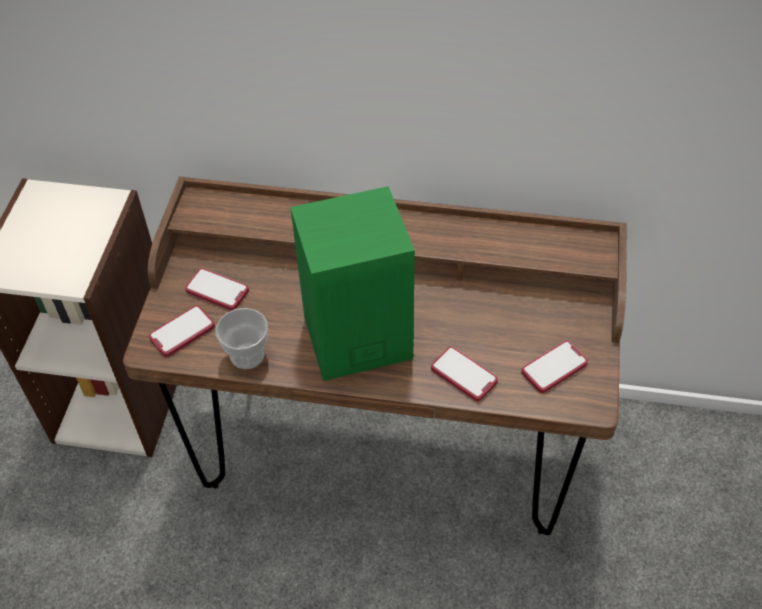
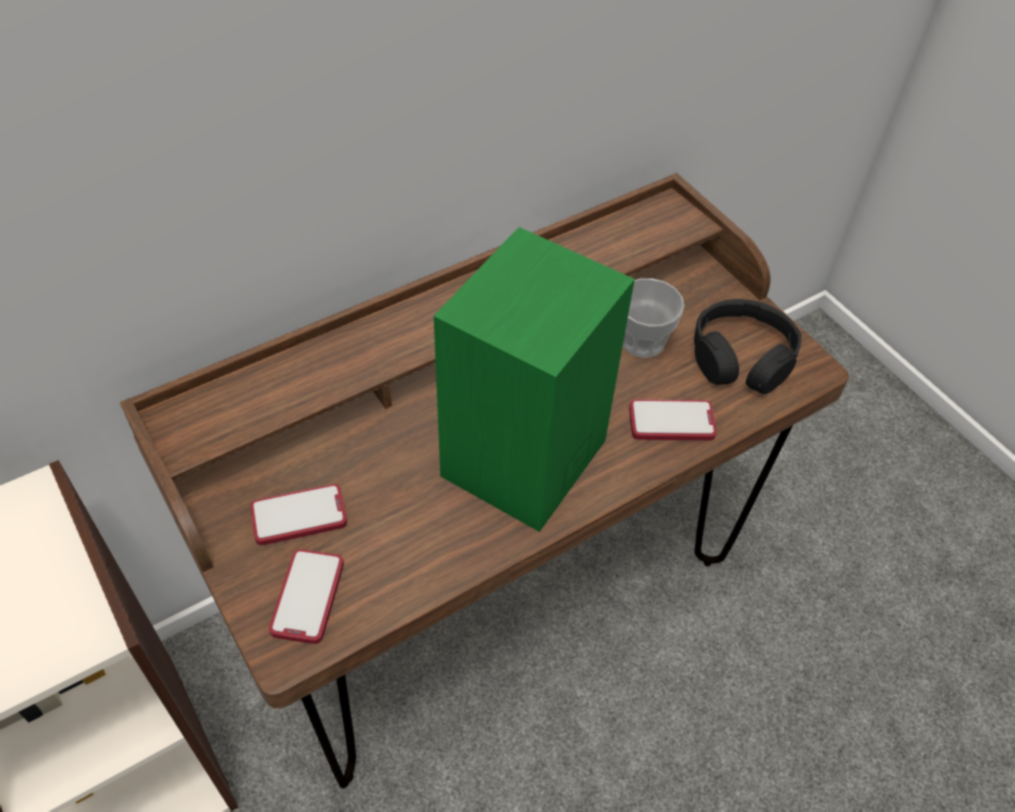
camera: 45 degrees left, 0 degrees up
(247, 355) = (420, 566): cup -> cup (642, 341)
(554, 368) = (741, 357): phone -> black headphones

